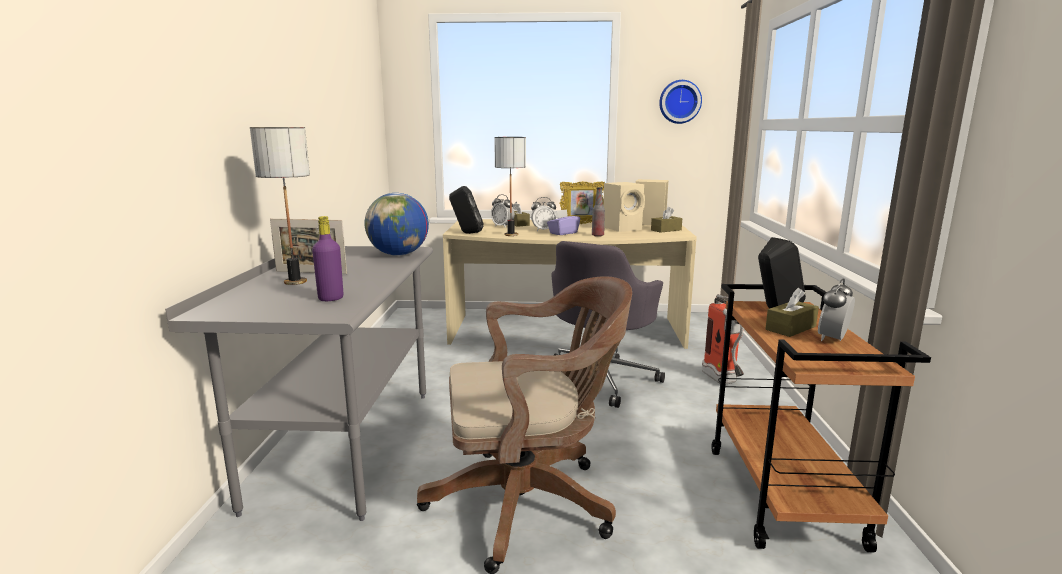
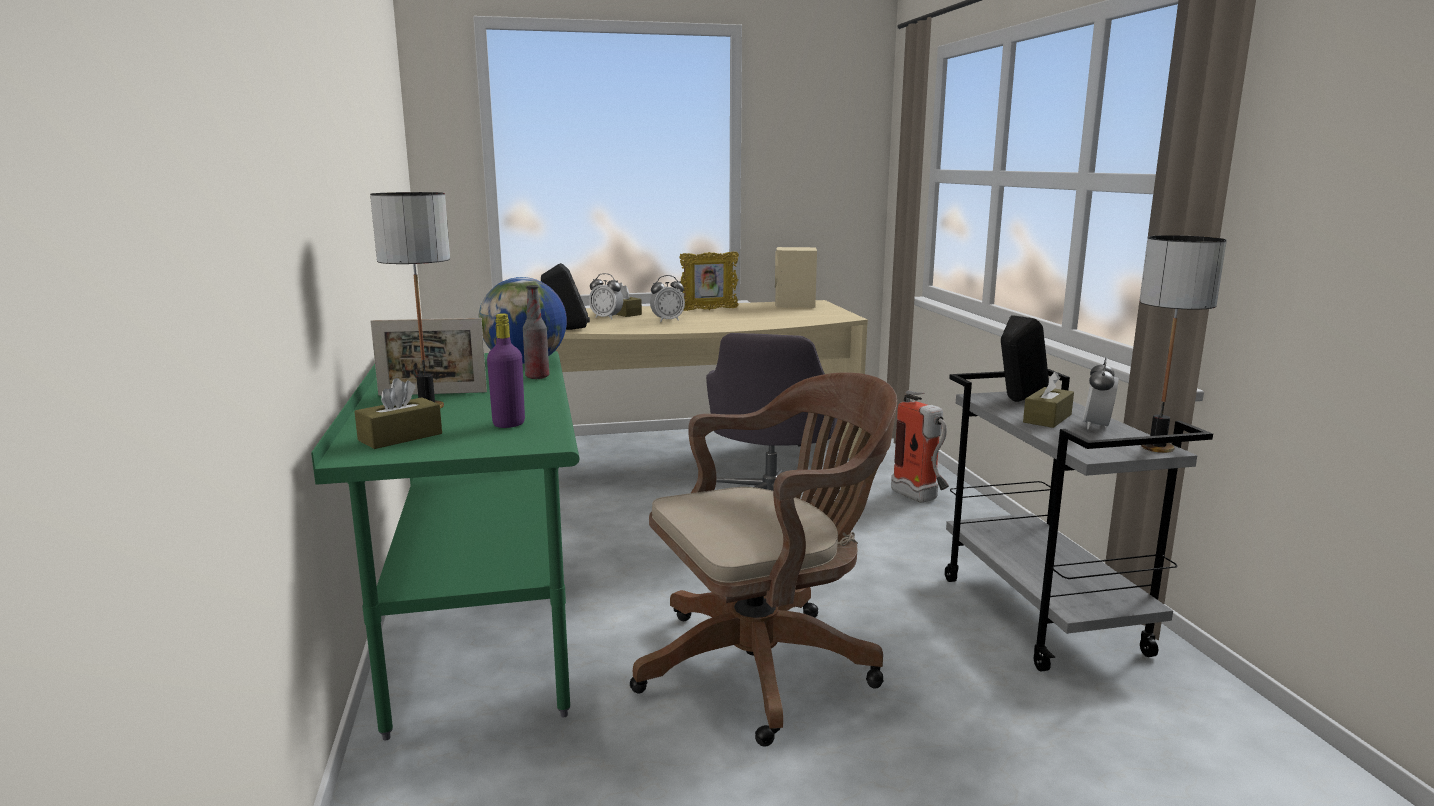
camera: 15 degrees left, 0 degrees up
(346, 446) = (482, 633): grey desk -> green desk
(511, 235) = (630, 328): table lamp -> table lamp (1156, 448)
(563, 233) = (698, 323): purple tissue box -> none
(597, 235) = (746, 324): bottle -> bottle (537, 377)
(623, 228) = (769, 313): beige speaker -> none
(666, 230) = (824, 313): brown tissue box -> brown tissue box (400, 437)
(679, 102) = (819, 144): wall clock -> none
(784, 497) = (1044, 616): brown cart -> grey cart

